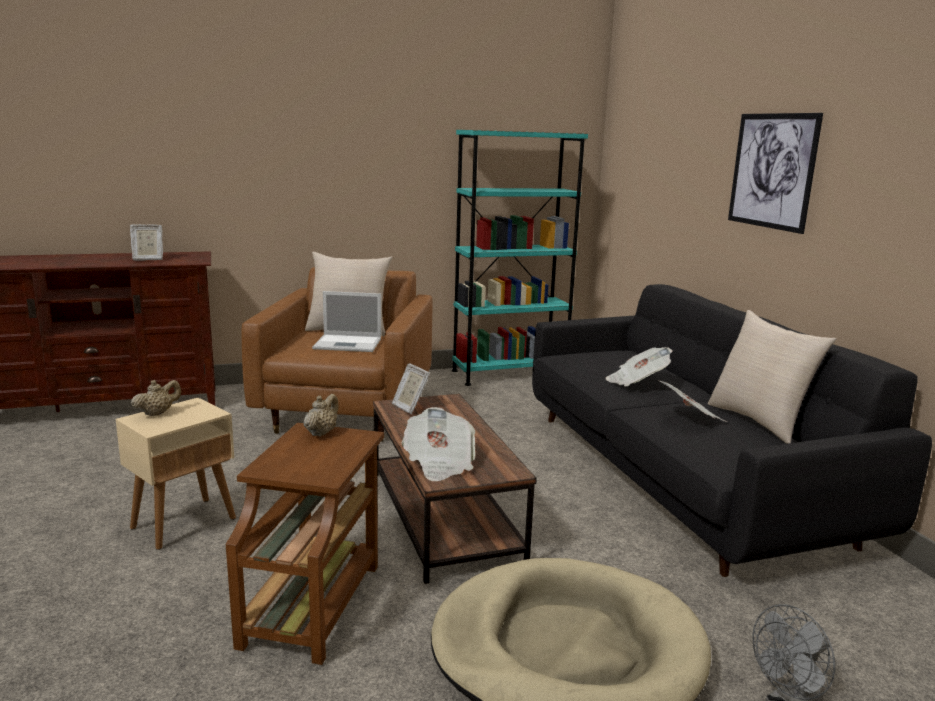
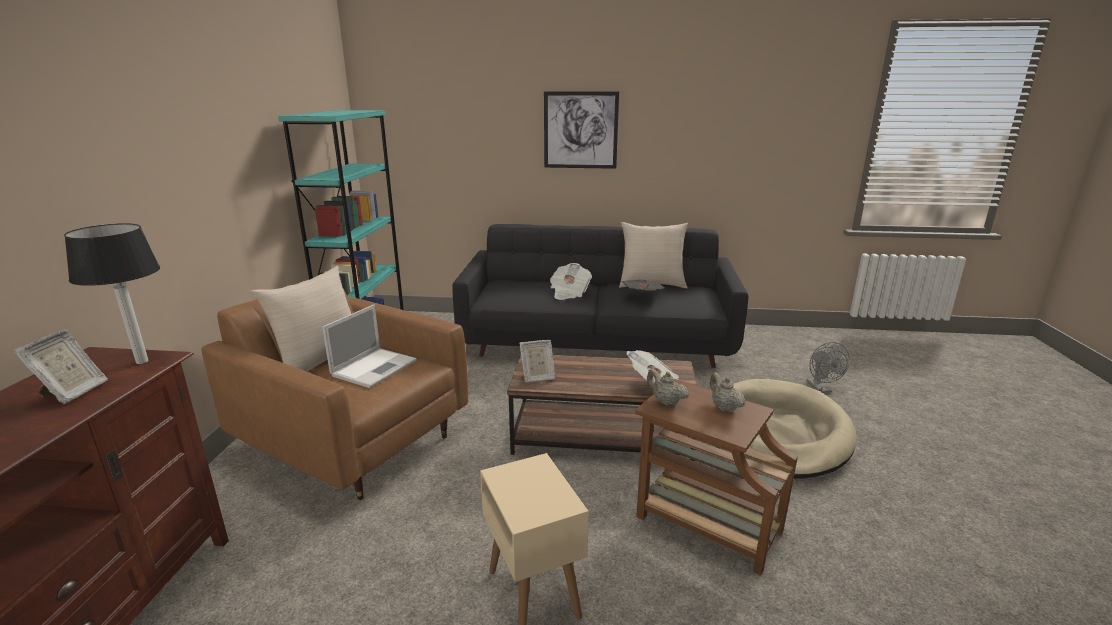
camera: 65 degrees left, 5 degrees up
(158, 413) = (517, 500): beige teapot -> beige teapot (724, 407)
(191, 260) = (143, 361): none -> table lamp

